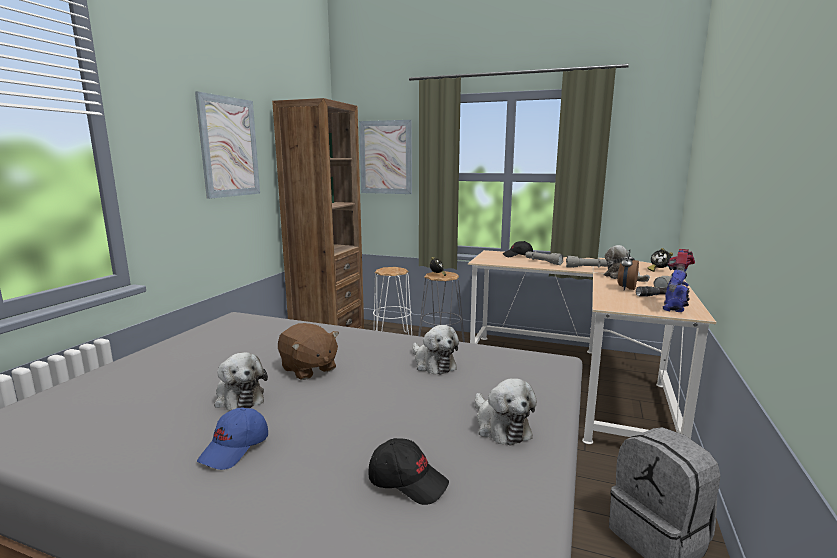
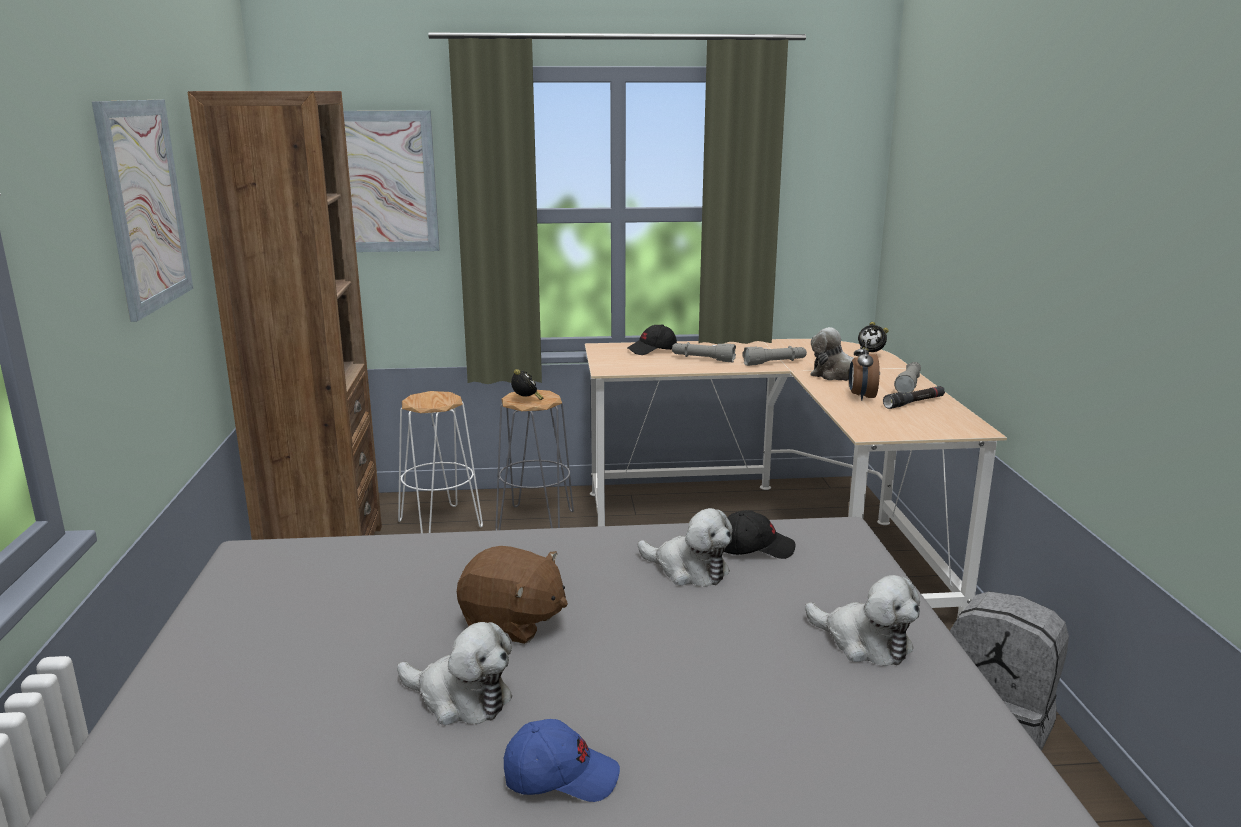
camera: 25 degrees left, 5 degrees up
(235, 449) = (560, 776): blue cap -> blue cap turned 90 degrees counterclockwise
(408, 482) = (832, 747): black cap -> black cap (755, 548)
(675, 307) = (946, 421): toy robot -> none

